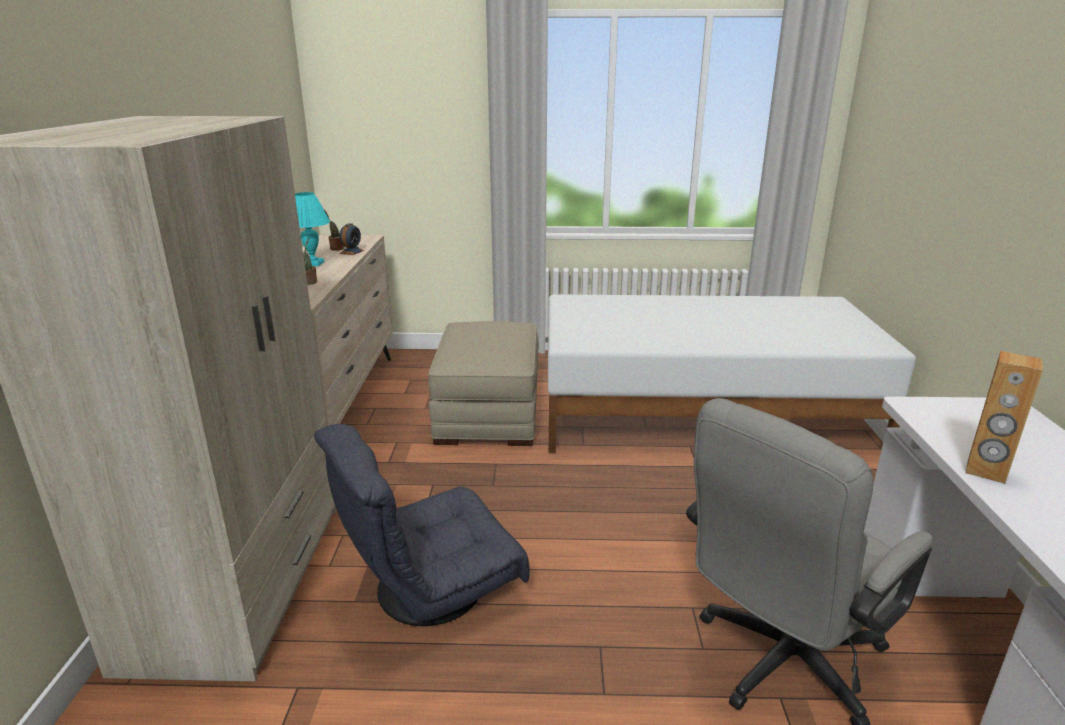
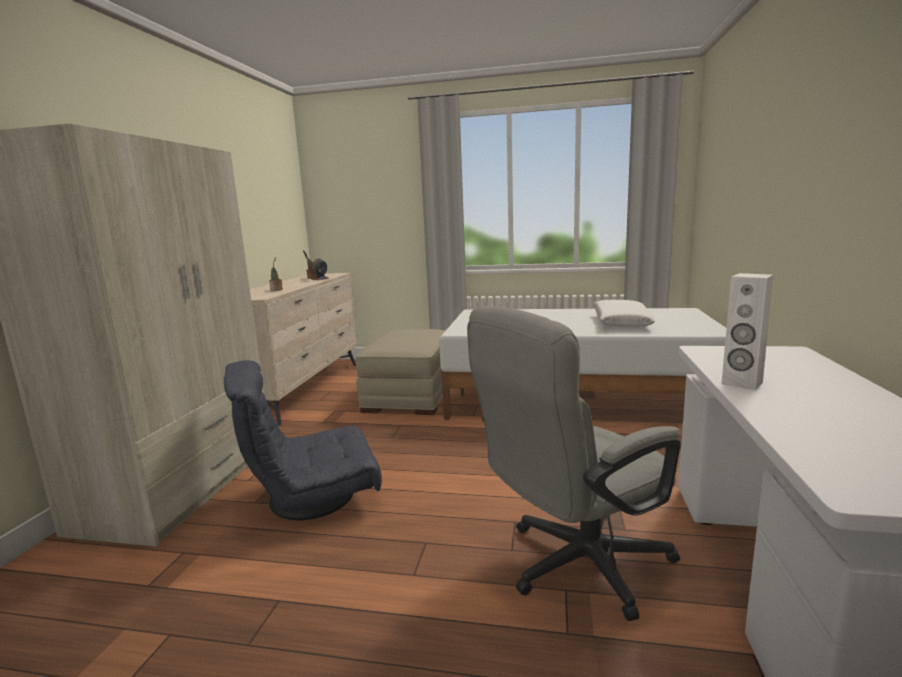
camera: 10 degrees right, 10 degrees down
(313, 263) = (289, 283): turquoise table lamp -> none
(766, 325) = (620, 322): none -> white pillow
(986, 471) = (741, 383): brown speaker -> white speaker

